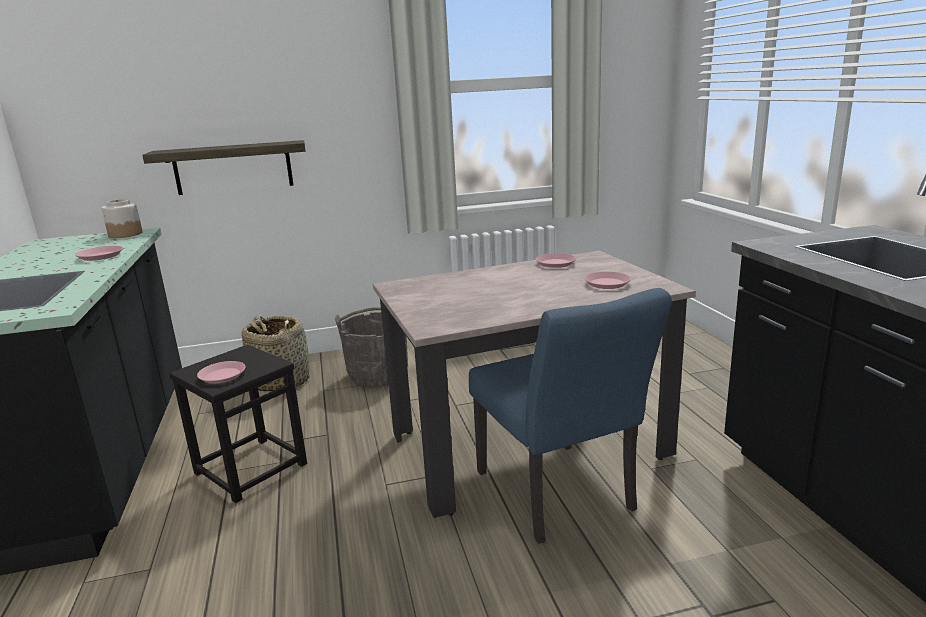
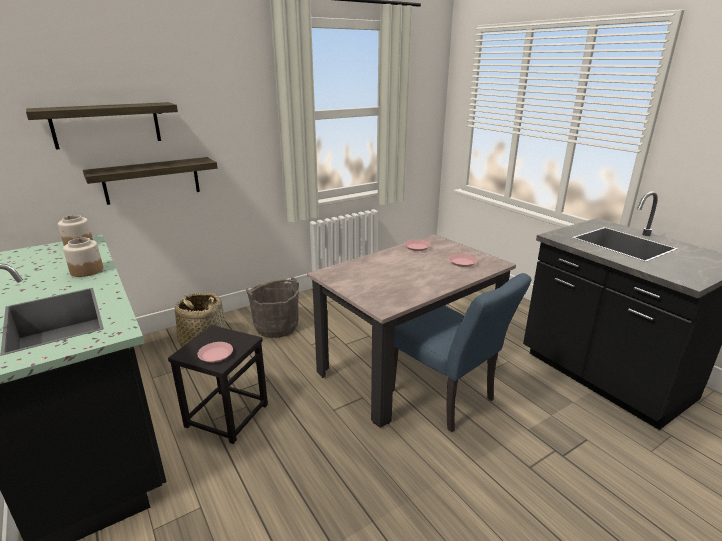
camera: 20 degrees left, 5 degrees up
(100, 256) = (87, 270): pink plate -> jar
(180, 97) = (106, 125): none -> shelf

